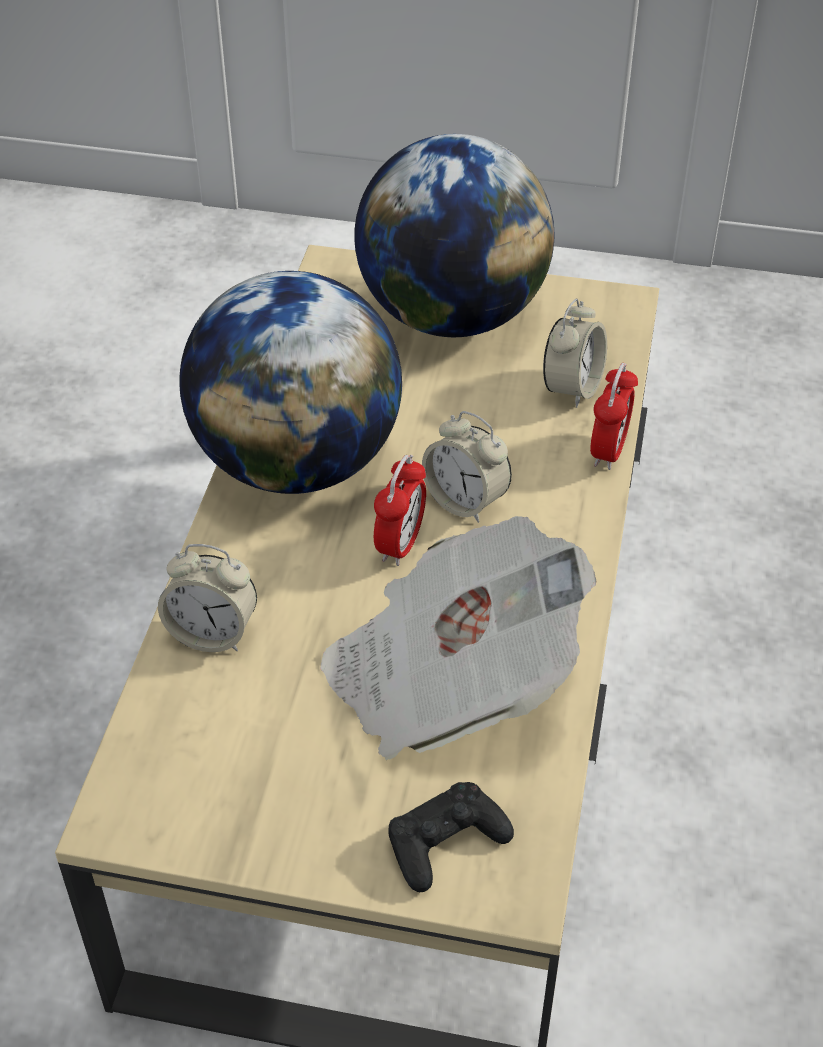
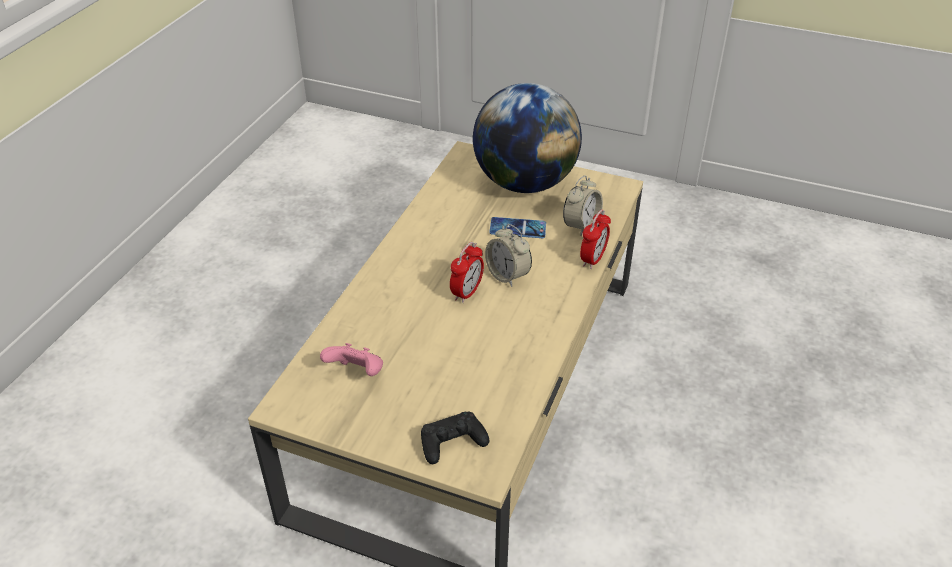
camera: 10 degrees right, 5 degrees down
(212, 633) = (356, 324): alarm clock -> none
(238, 732) = (357, 373): none -> pink game controller
(297, 461) = (422, 246): globe -> none
(450, 678) = (476, 362): newspaper -> none
(461, 406) = (517, 228): none -> phone

